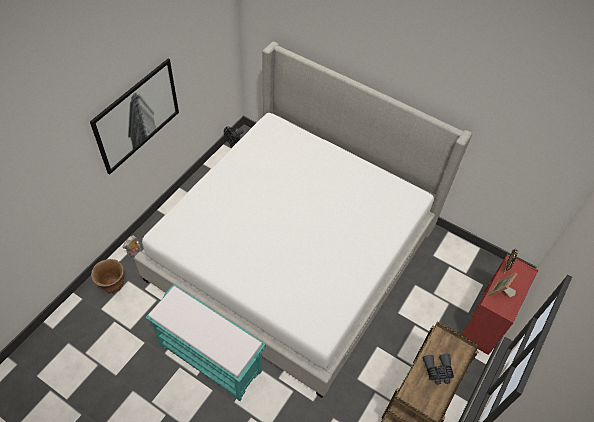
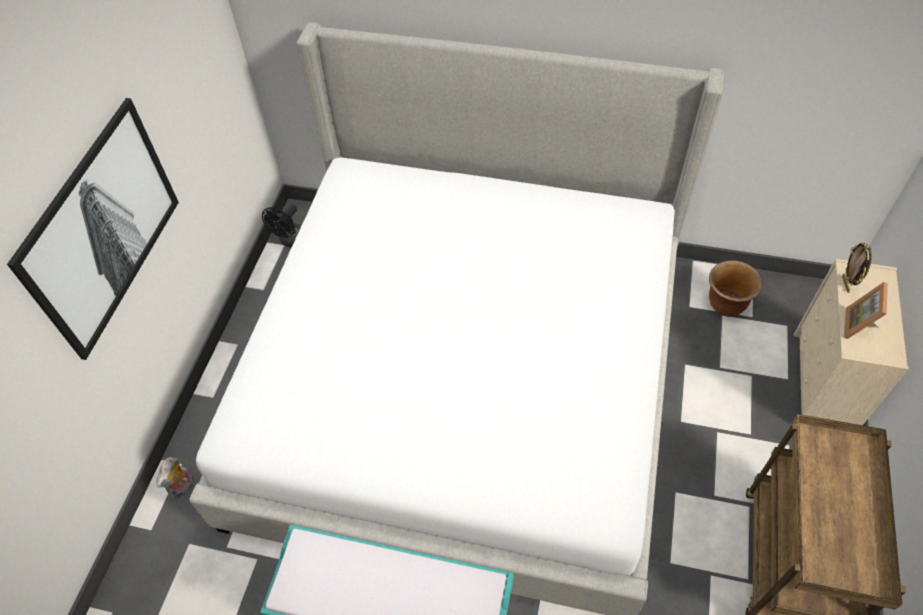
camera: 15 degrees left, 0 degrees up
(112, 285) = (163, 562): brown planter -> brown planter (725, 305)
(438, 371) = (841, 503): grey binoculars -> none
(486, 322) = (822, 384): red dresser -> beige dresser

